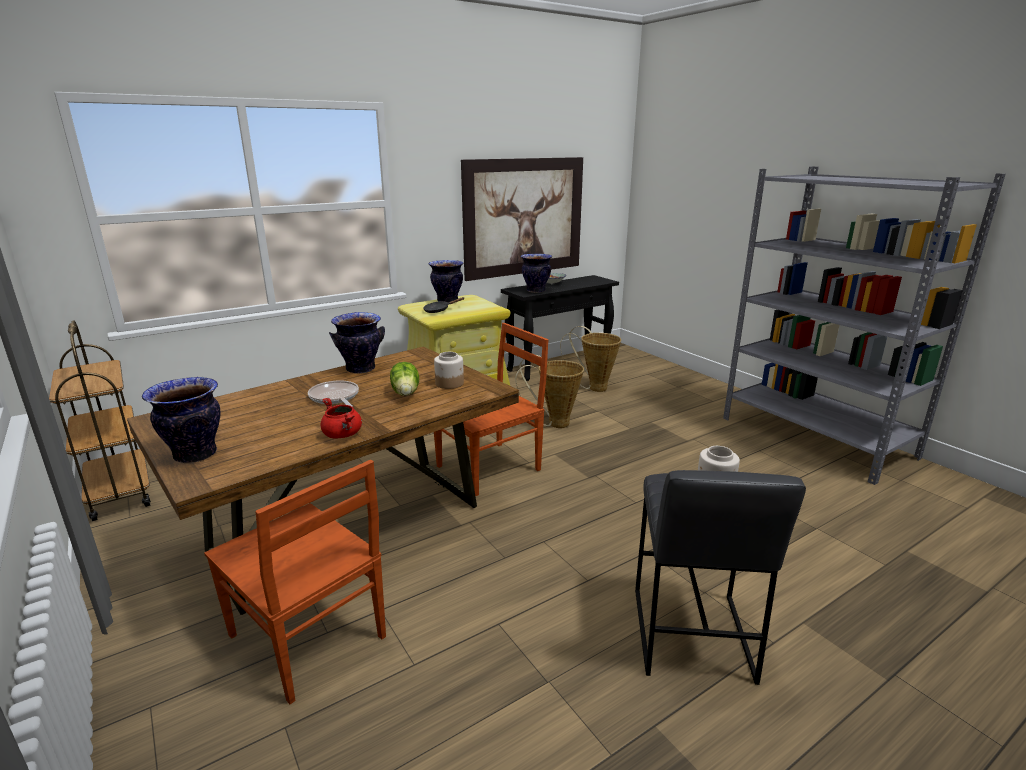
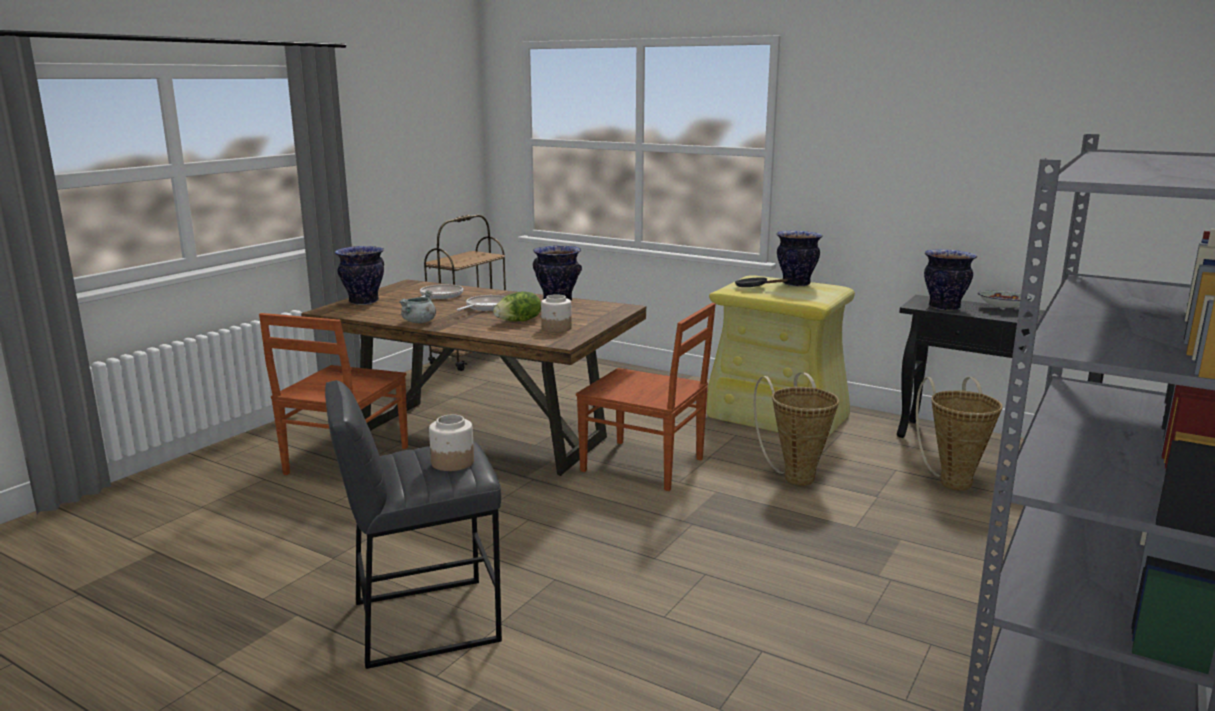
camera: 65 degrees right, 5 degrees down
(248, 411) = (440, 296): none -> frying pan
(343, 435) = (419, 322): red cooking pot -> grey cooking pot
(524, 217) = (978, 196): picture -> none

